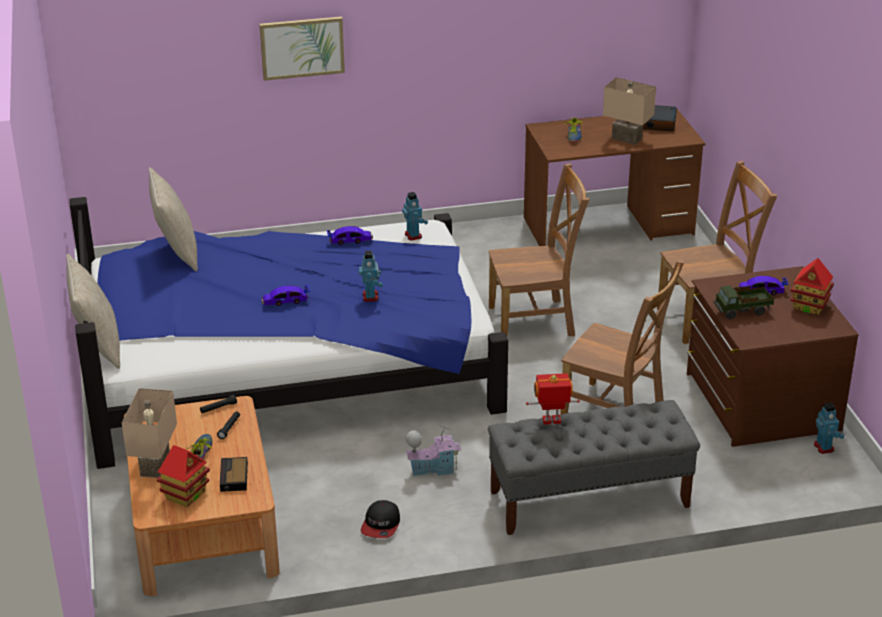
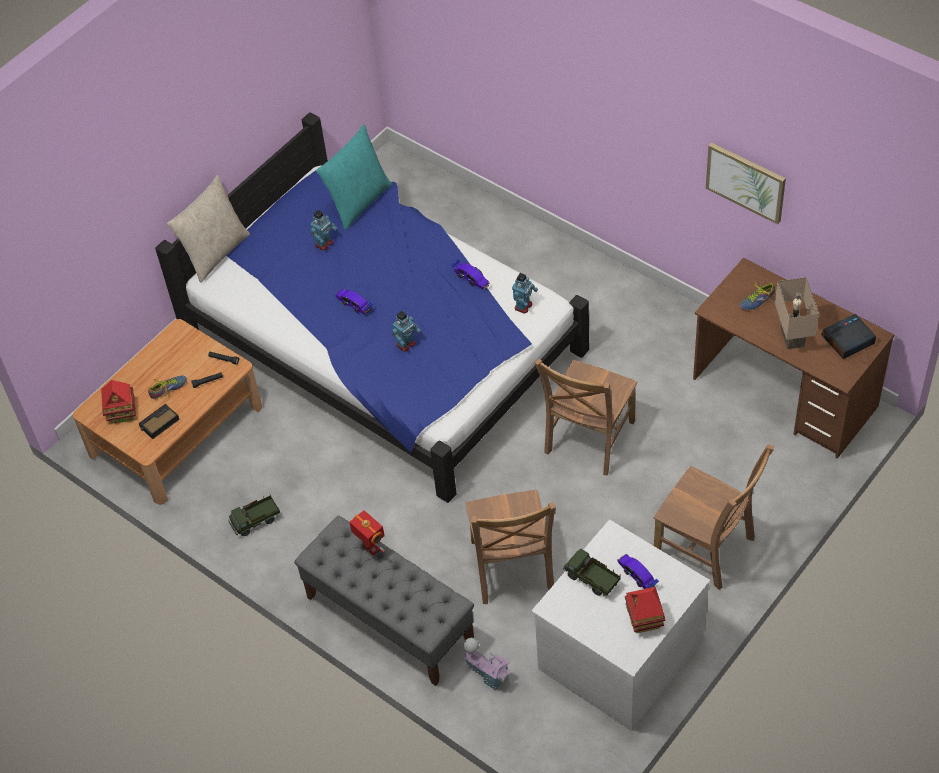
camera: 55 degrees right, 20 degrees up
(153, 466) = (136, 375): beige table lamp -> none
(176, 253) = (358, 202): beige pillow -> turquoise pillow
(302, 47) = (556, 82): picture -> picture (746, 182)
(381, 525) = (256, 521): cap -> toy truck
(433, 469) = (341, 507): toy house -> toy house (488, 674)
(535, 321) = (588, 440): brown chair -> brown chair turned 75 degrees clockwise
(759, 402) = (618, 652): brown dresser -> white dresser
(824, 447) = (595, 730): toy robot -> toy robot (324, 244)

